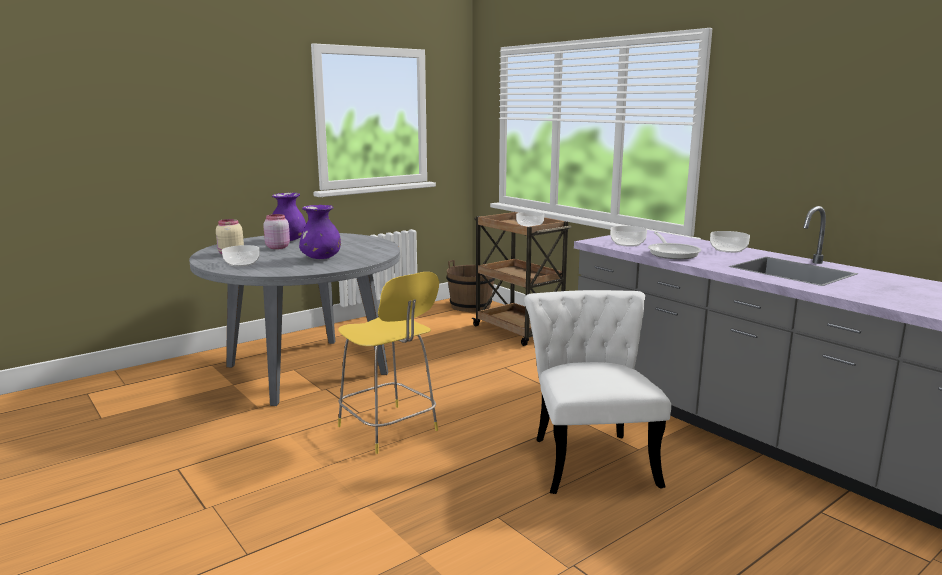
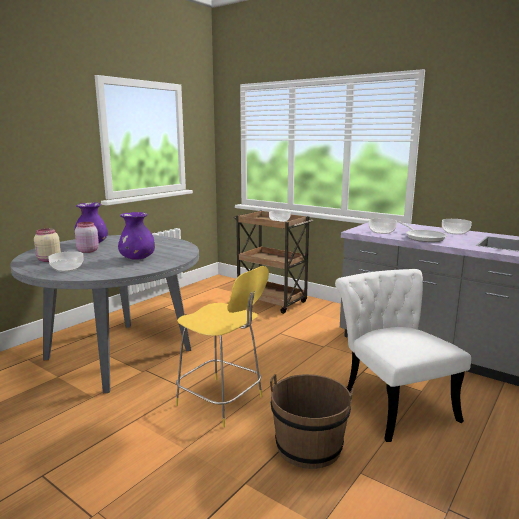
camera: 15 degrees left, 0 degrees up
(471, 306) = (223, 284): brown bucket -> brown bucket (308, 446)

